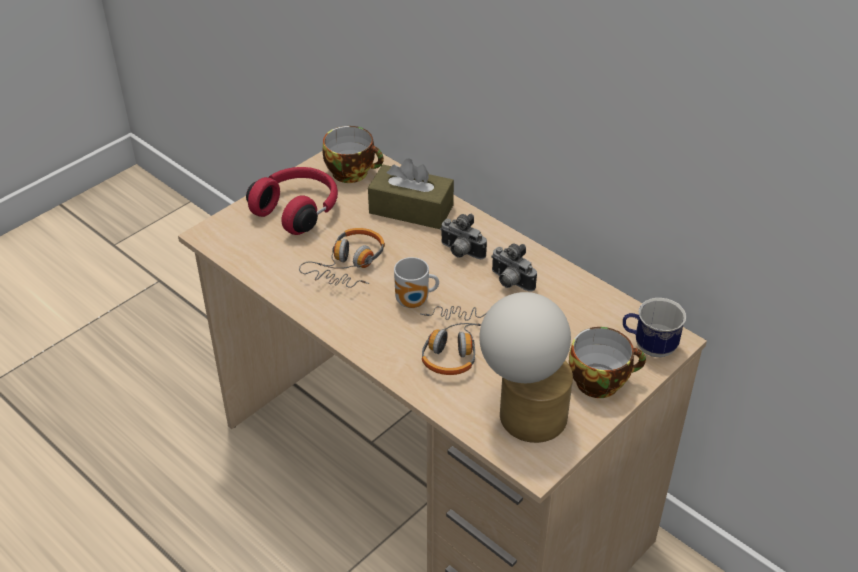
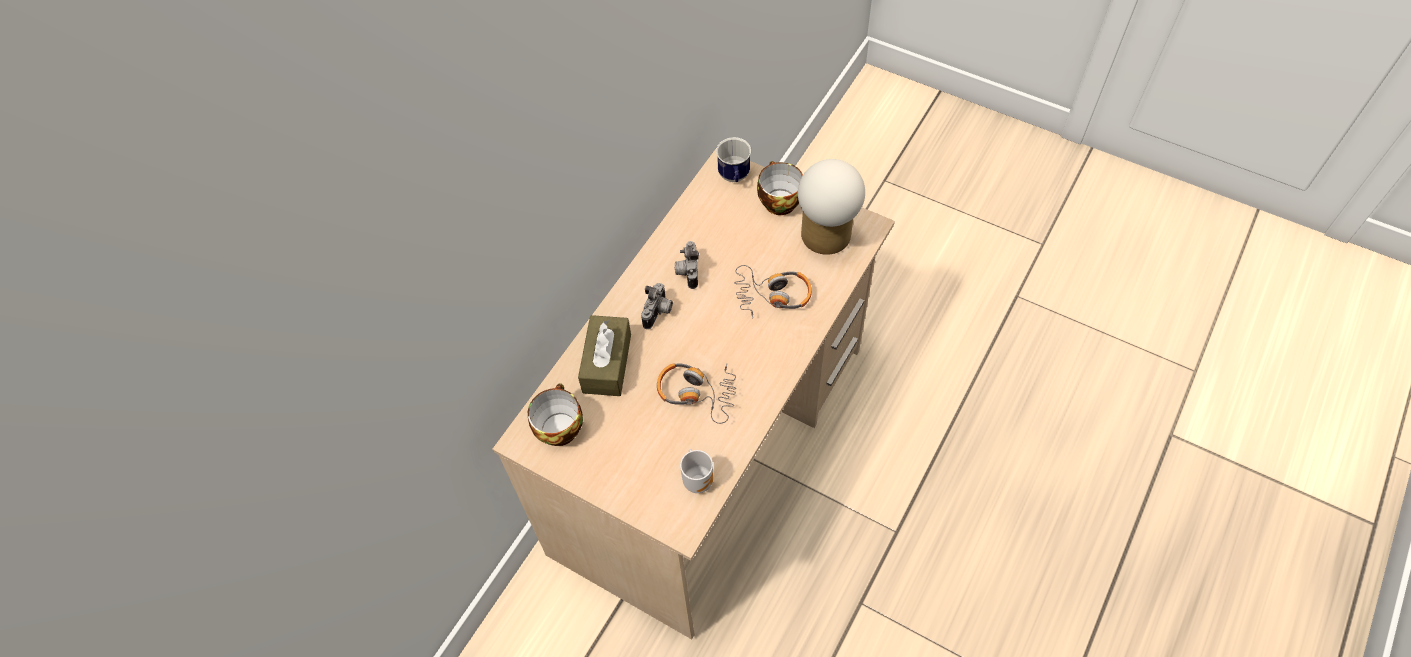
camera: 100 degrees left, 15 degrees up
(298, 210) = (628, 458): red headphones -> none
(414, 303) = (730, 332): mug -> mug (699, 479)
(510, 282) = (687, 272): camera -> camera turned 150 degrees clockwise

